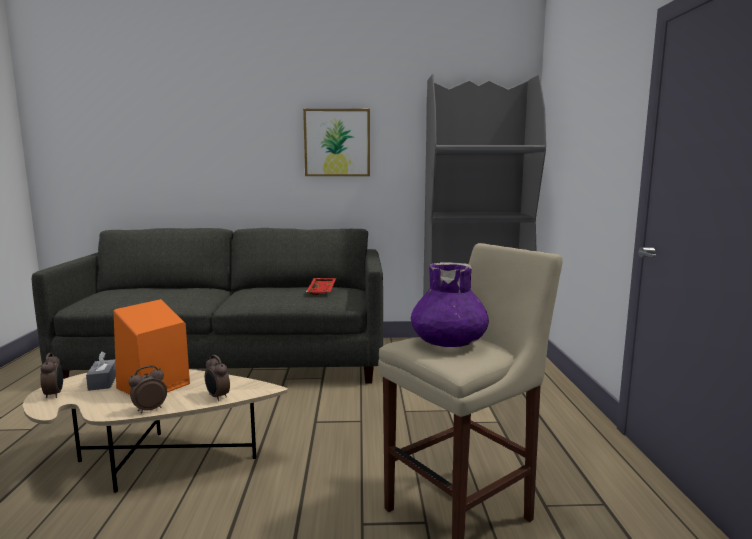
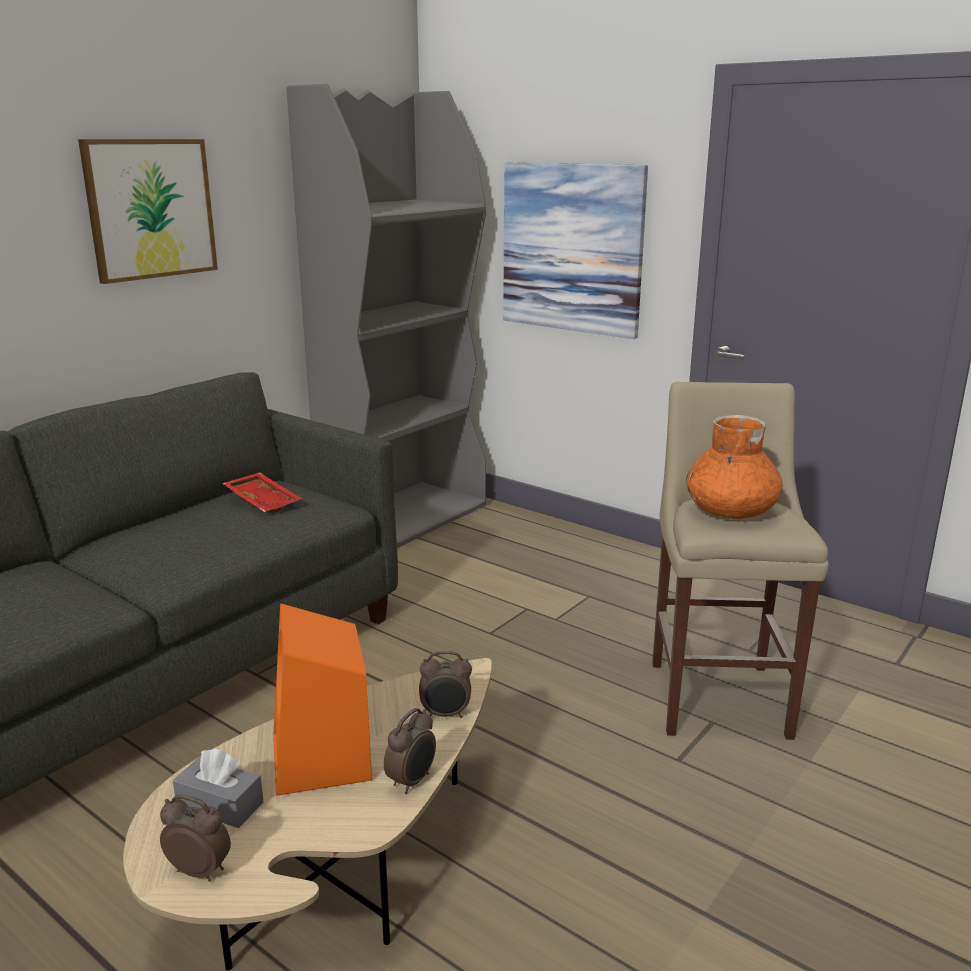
camera: 50 degrees left, 10 degrees up
(149, 409) = (412, 781): alarm clock -> alarm clock turned 150 degrees counterclockwise
(449, 342) = (731, 511): purple vase -> orange vase
(585, 172) = (572, 248): none -> picture

